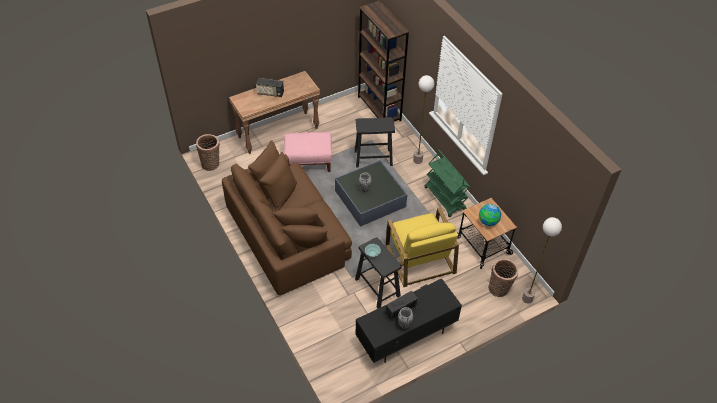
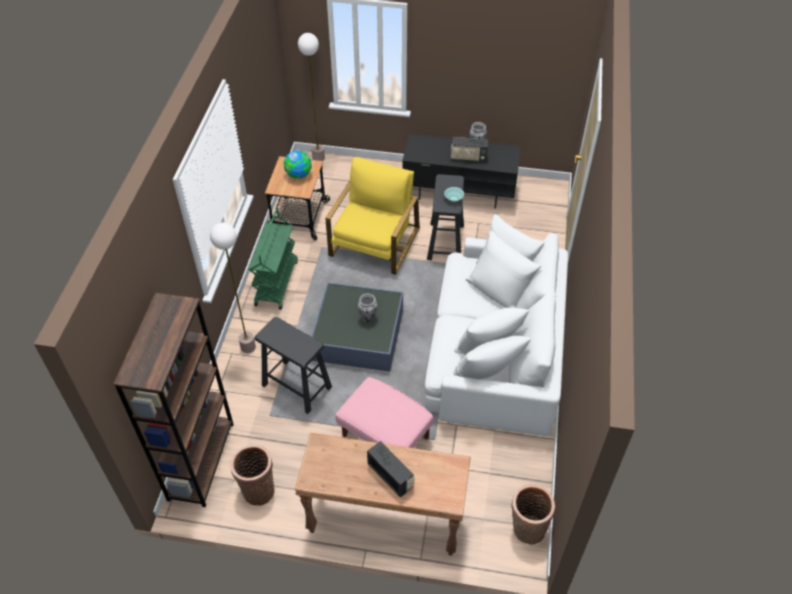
camera: 140 degrees left, 0 degrees up
(287, 234) = (495, 352): brown sofa -> white sofa
(499, 289) = (332, 177): basket -> basket (258, 489)

